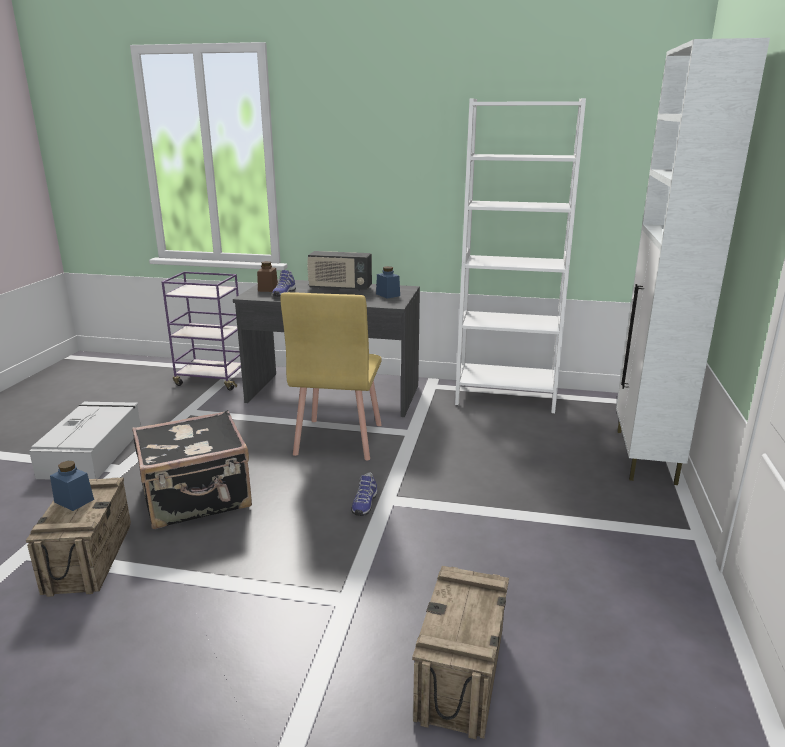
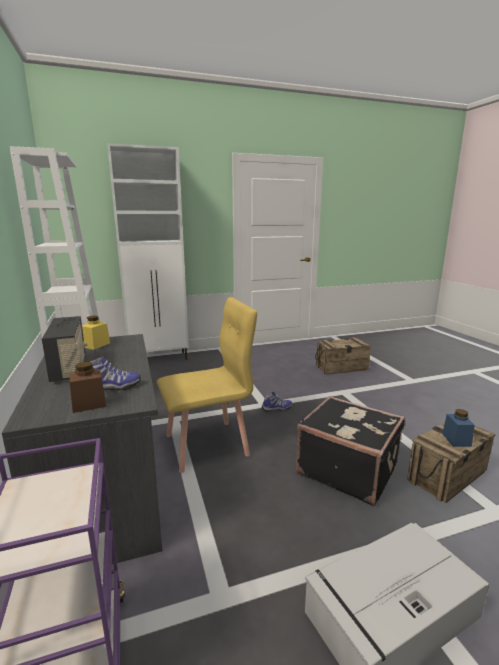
camera: 120 degrees left, 5 degrees down
(388, 295) = (96, 345): blue jar -> yellow jar

